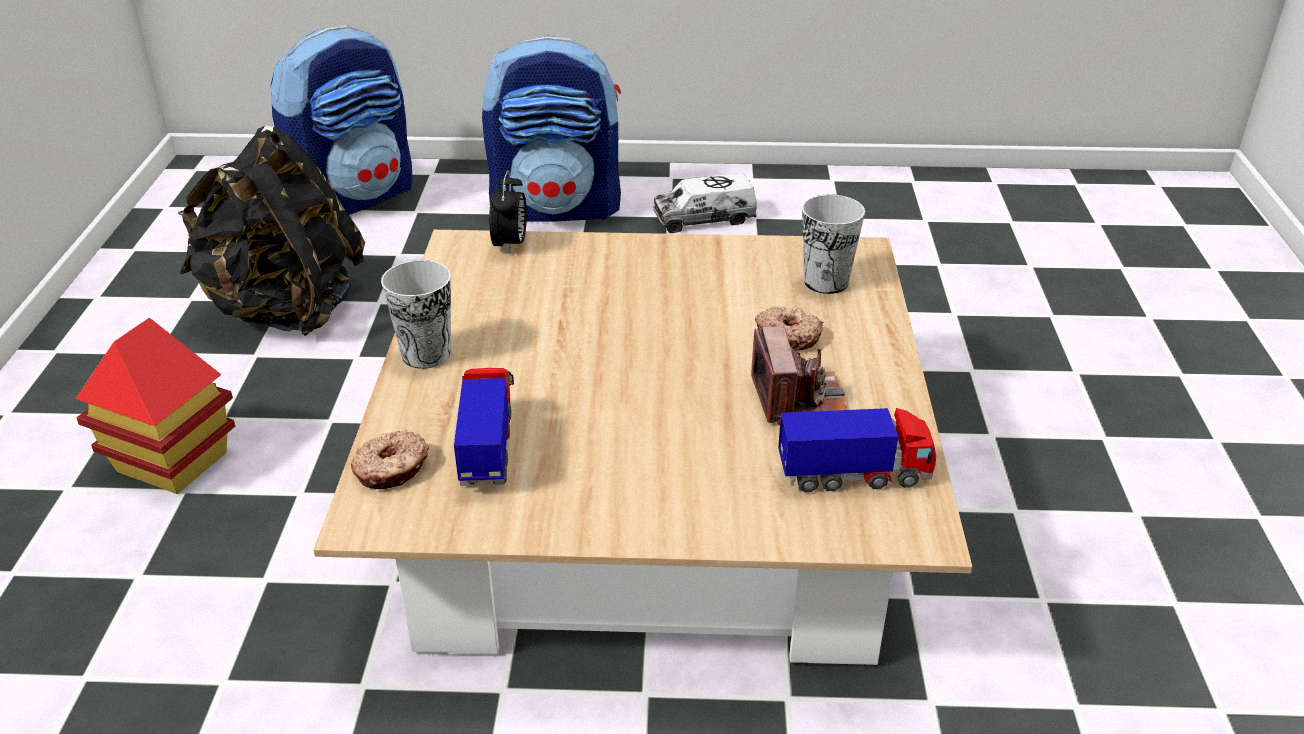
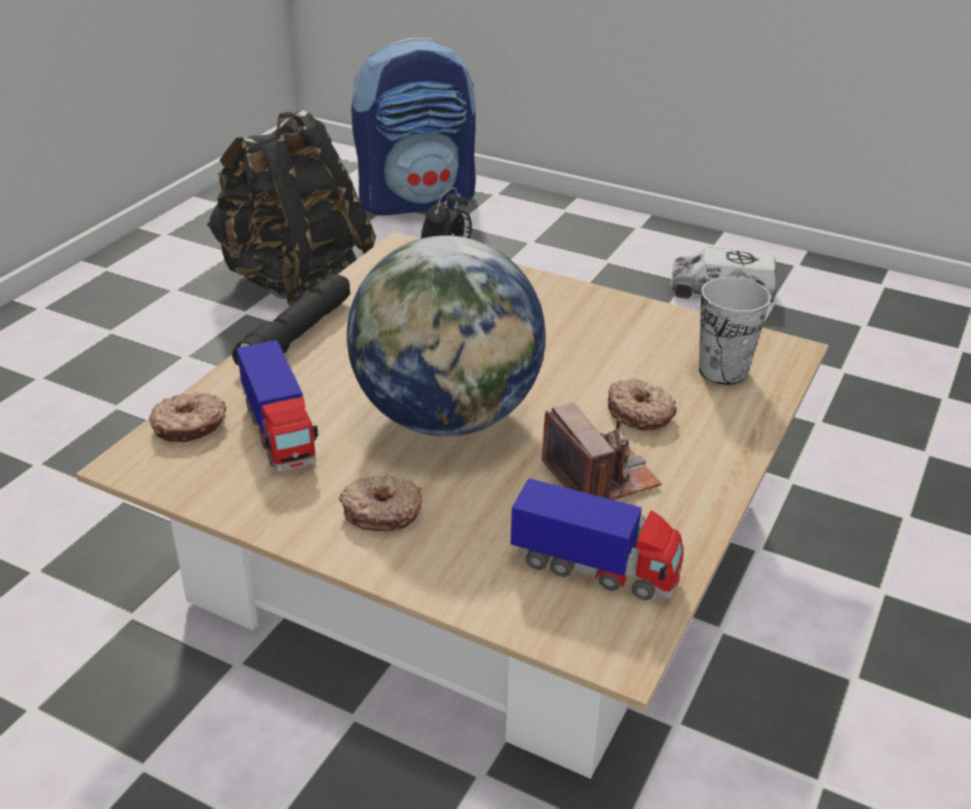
camera: 25 degrees right, 0 degrees up
(172, 462) = (123, 381): toy house -> none
(426, 354) = (297, 337): cup -> black flashlight
(487, 449) = (279, 433): toy truck -> toy truck turned 135 degrees clockwise
(557, 208) = (586, 249): backpack -> none
(630, 387) = (448, 417): none -> globe
(640, 487) = (382, 511): none -> donut
(798, 399) = (600, 476): camera -> camera turned 45 degrees counterclockwise

